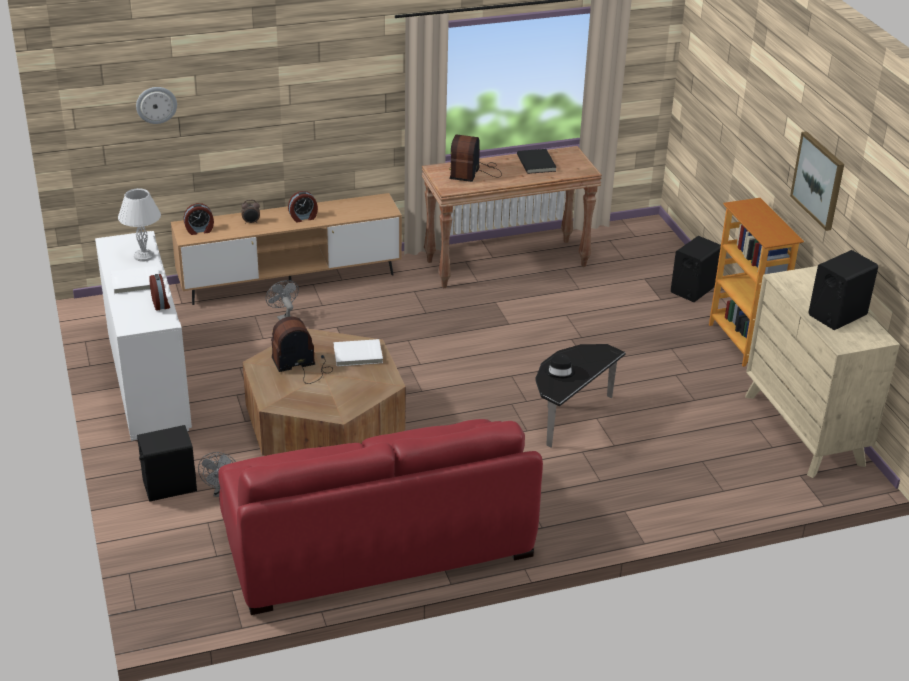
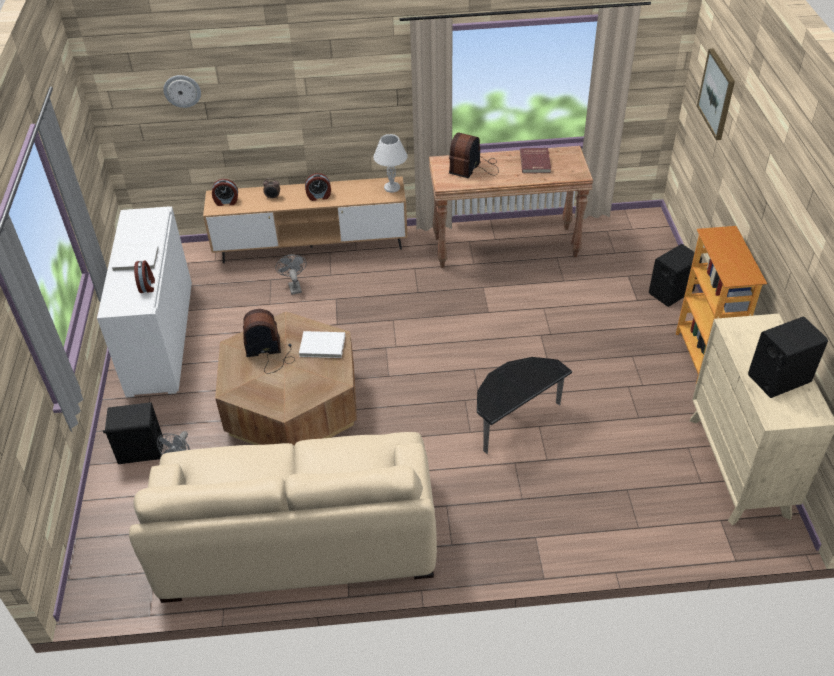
camera: 15 degrees right, 10 degrees up
(144, 255) = (153, 232): white table lamp -> white table lamp (392, 187)
(376, 538) = (297, 533): red sofa -> beige sofa
(537, 163) = (536, 162): black book -> red book
(560, 371) = (502, 386): black hat -> none
(818, 180) = (788, 227): picture -> picture (717, 94)

